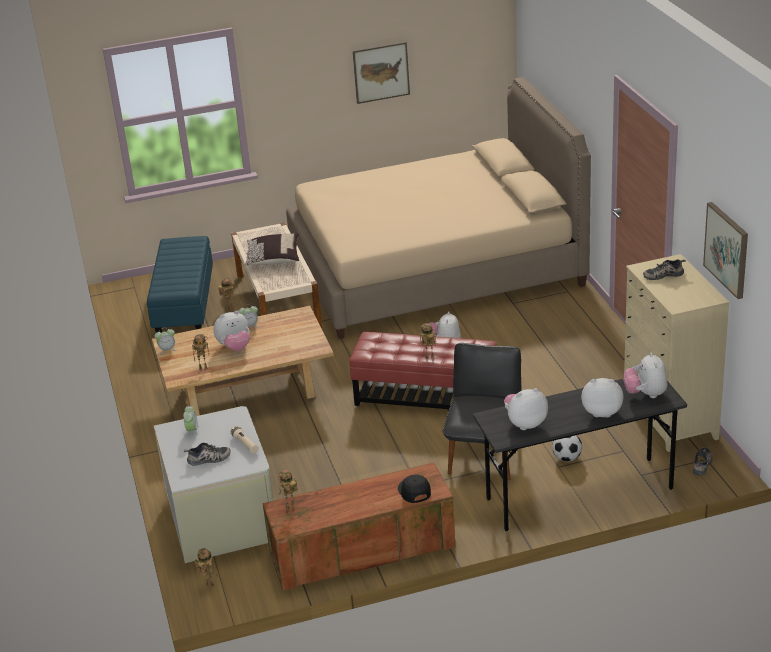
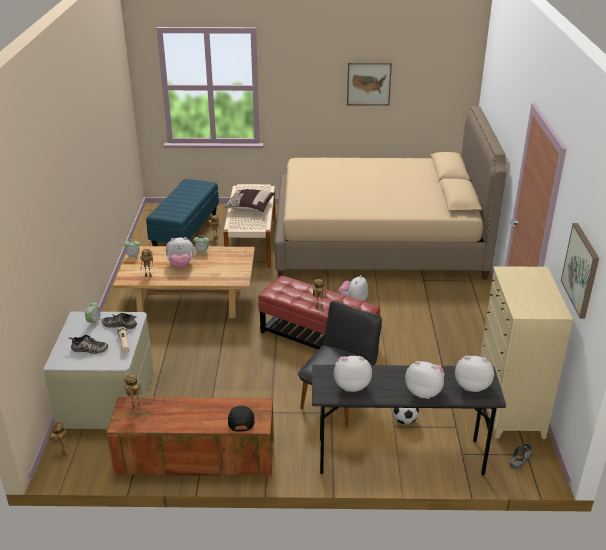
camera: 15 degrees right, 0 degrees up
(645, 394) = (472, 385): plush toy -> plush toy turned 90 degrees clockwise
(663, 274) = (522, 281): shoe -> shoe (120, 324)

